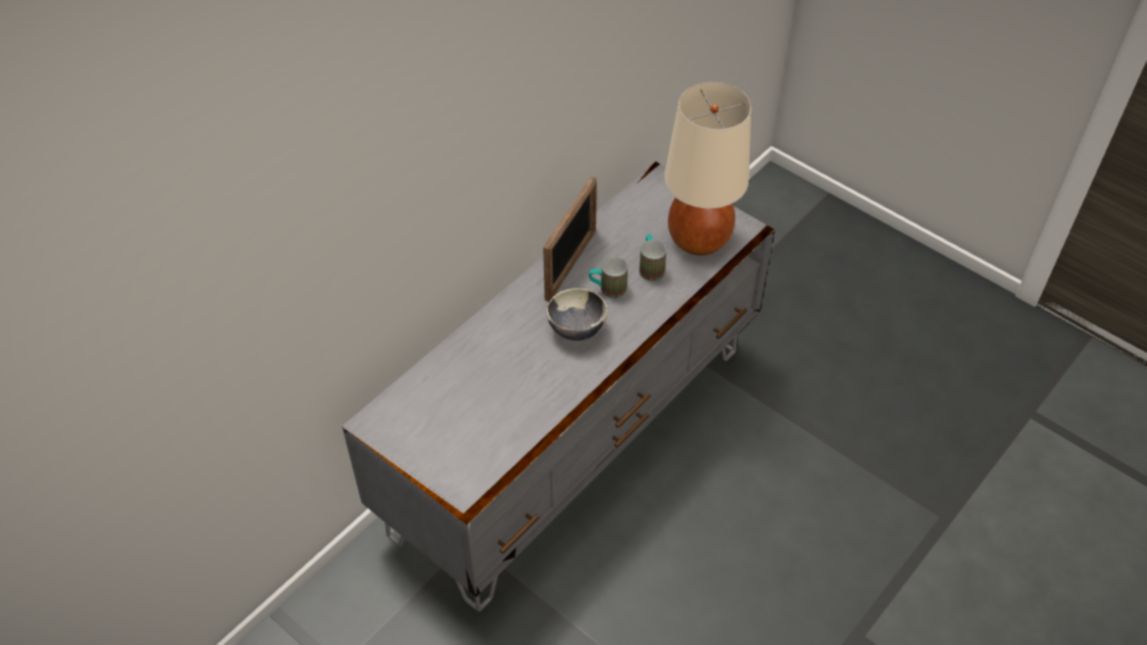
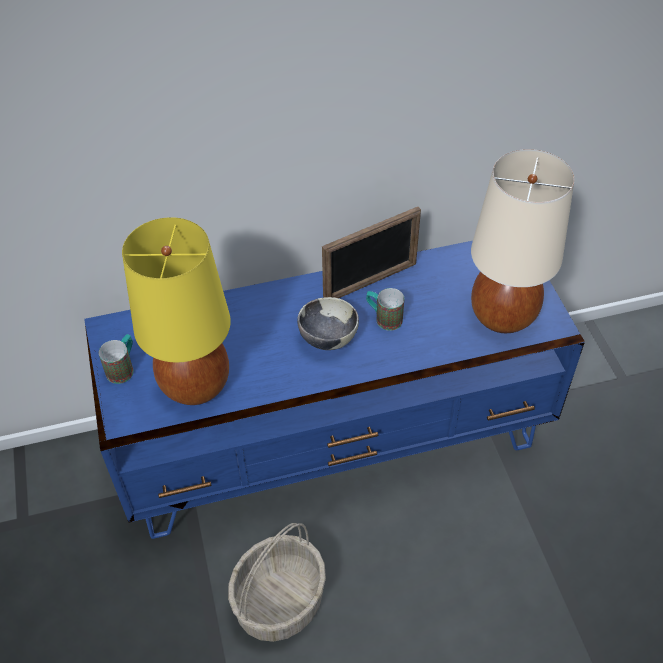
camera: 35 degrees right, 0 degrees up
(500, 426) = (196, 385): none -> yellow table lamp
(573, 438) = (334, 443): grey tv stand -> blue tv stand
(632, 592) = (279, 600): none -> basket
(650, 267) = (438, 318): mug -> mug (123, 368)

